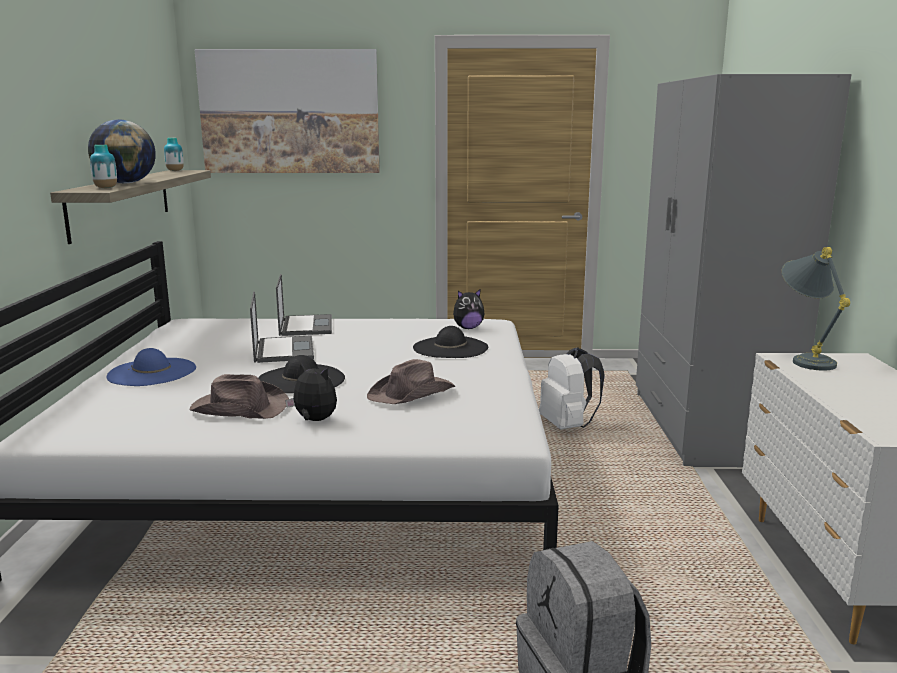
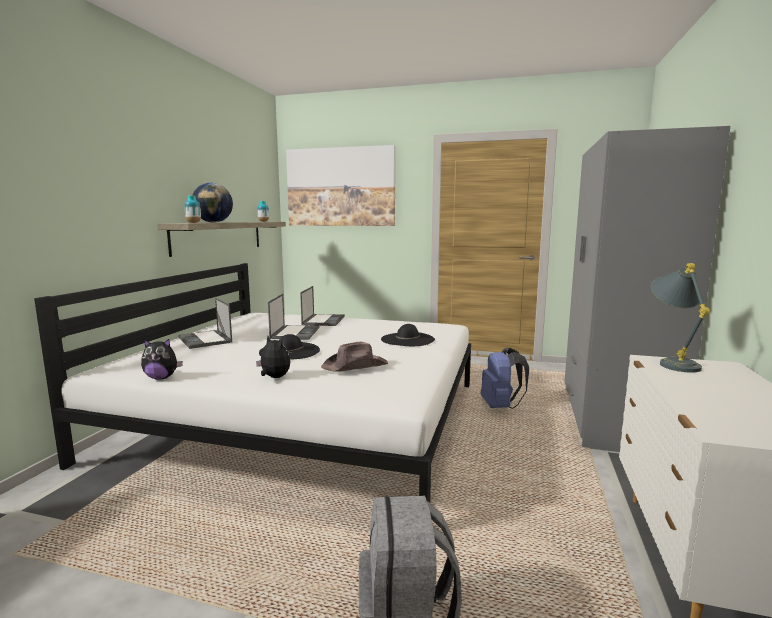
camera: 15 degrees right, 5 degrees down
(152, 372) = (205, 340): blue hat -> laptop
(239, 407) = (234, 365): brown hat -> none
(468, 328) = (430, 328): plush toy -> plush toy (162, 378)
(567, 426) = (500, 406): white backpack -> blue backpack

